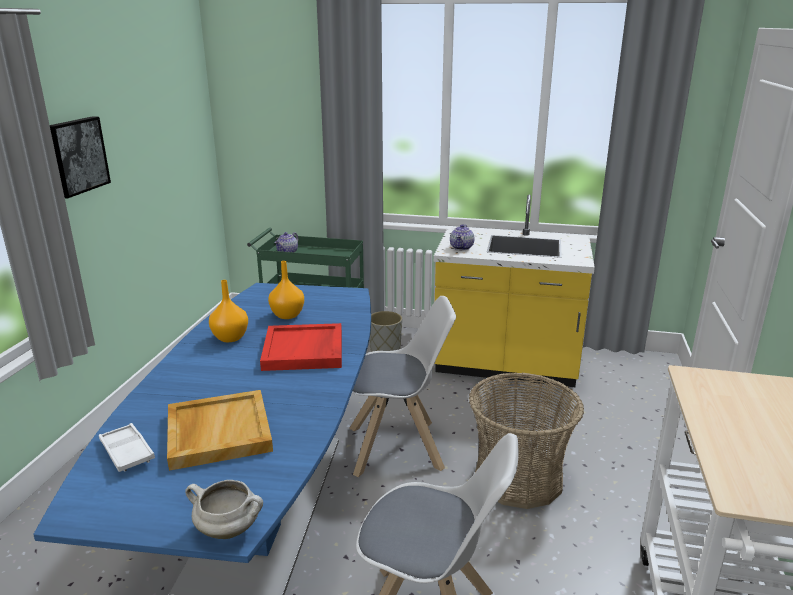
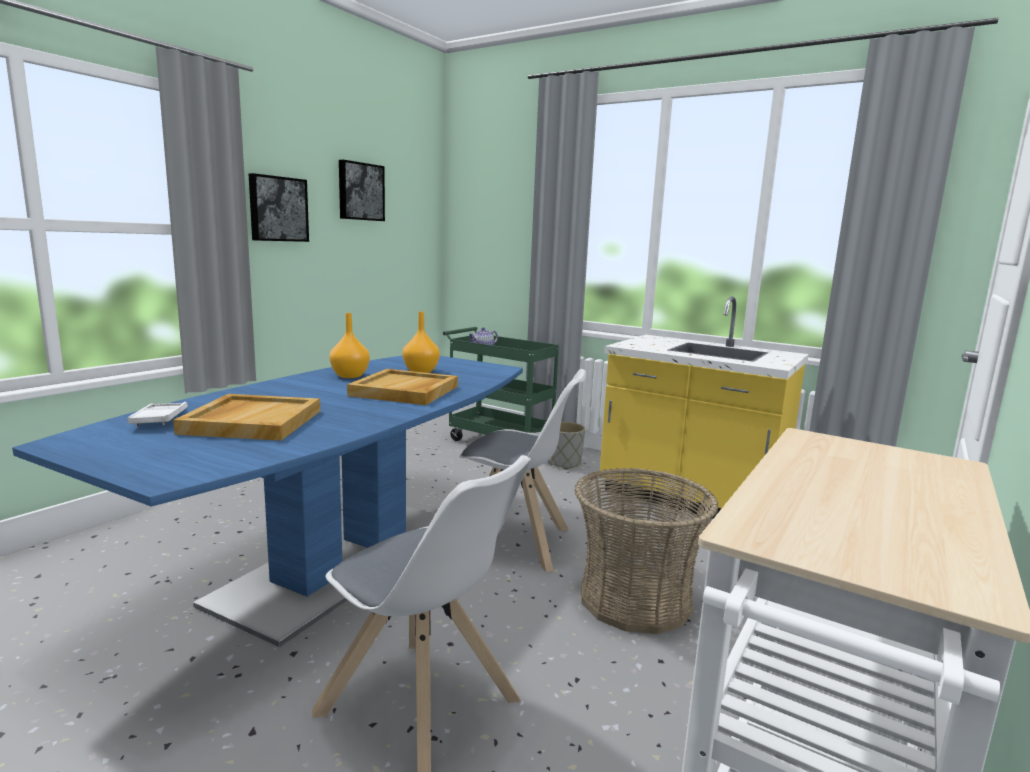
camera: 20 degrees right, 10 degrees down
(142, 111) = (360, 191): none -> picture
(229, 529) = (163, 477): white cooking pot -> none
(304, 350) = (405, 391): red tray -> beige tray
(462, 248) = (642, 345): teapot -> none

